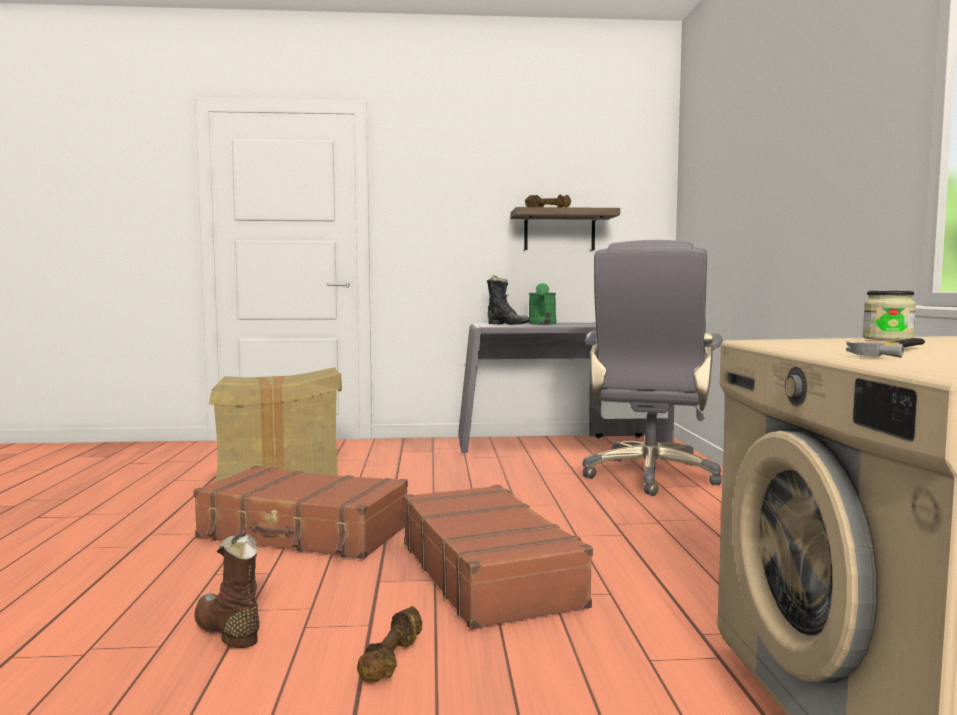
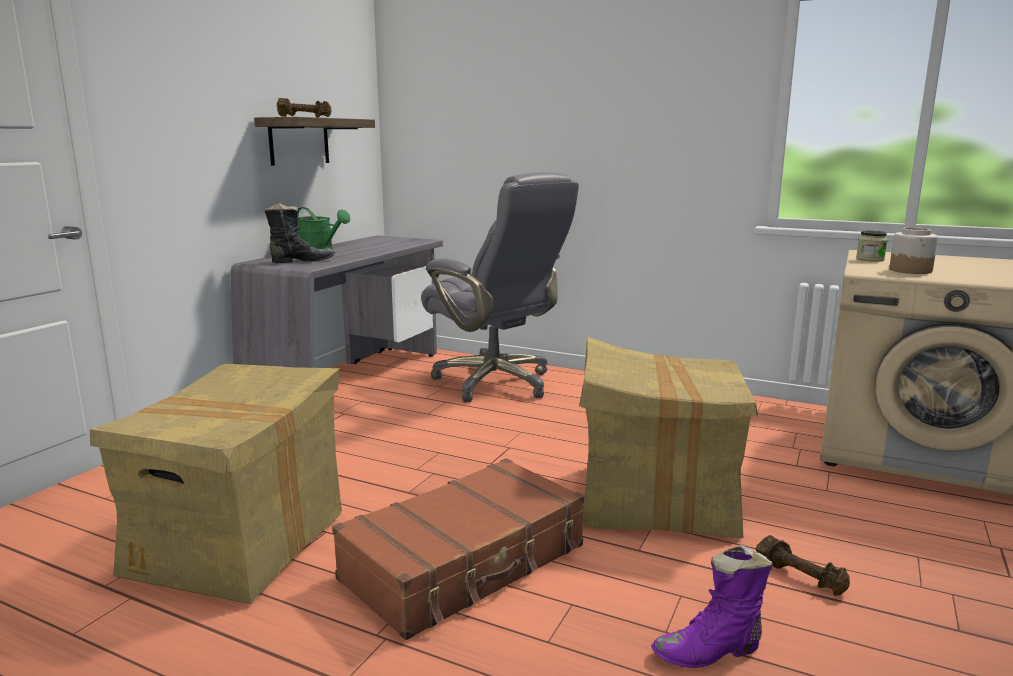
camera: 60 degrees left, 10 degrees up
(226, 630) = (709, 652): brown boot -> purple boot
(489, 573) = (655, 499): brown suitcase -> cardboard box
(839, 345) = (910, 270): none -> jar
(892, 351) = (960, 273): hammer -> none

